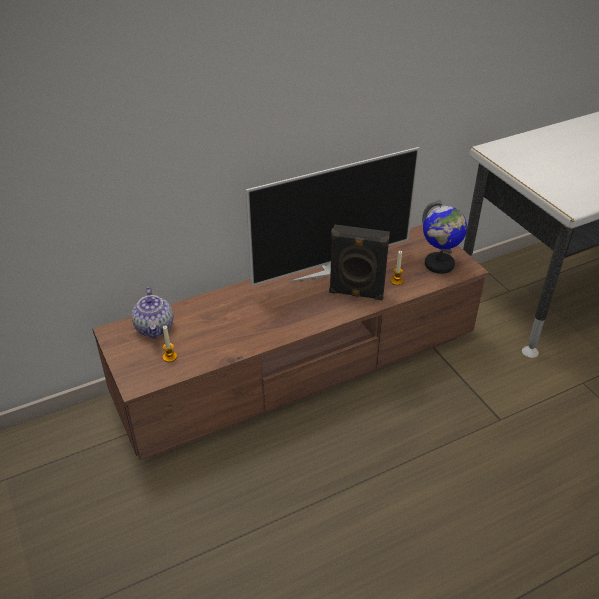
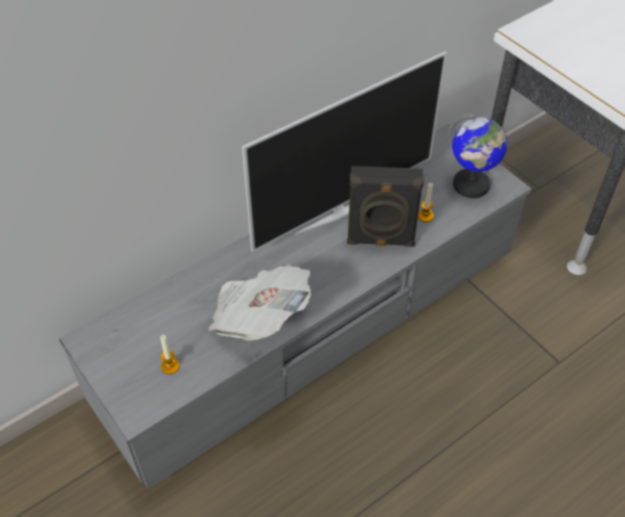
camera: 10 degrees left, 10 degrees up
(155, 328) = (141, 326): teapot -> none
(247, 333) = (259, 317): none -> newspaper
(299, 368) = (312, 328): brown tv stand -> grey tv stand

